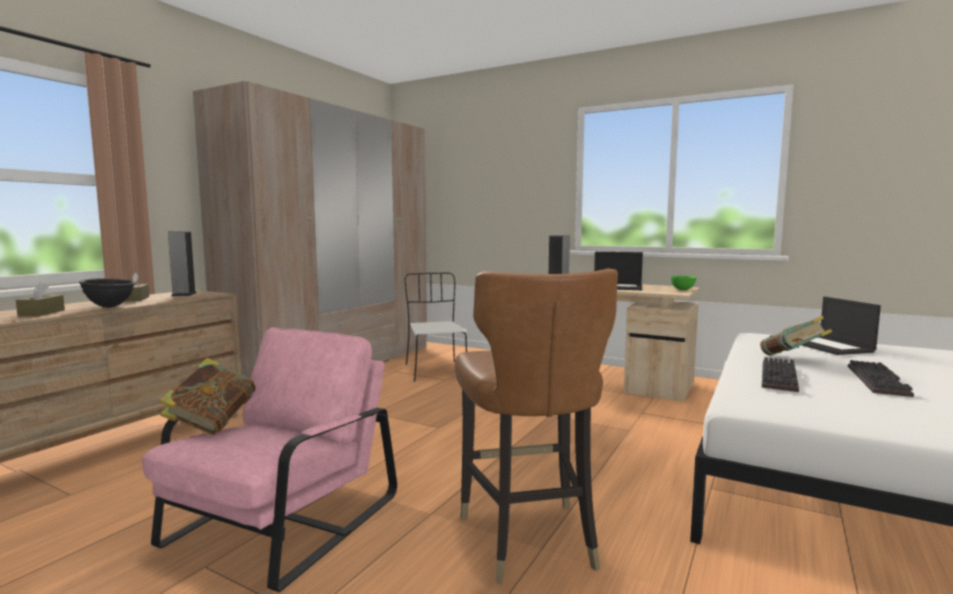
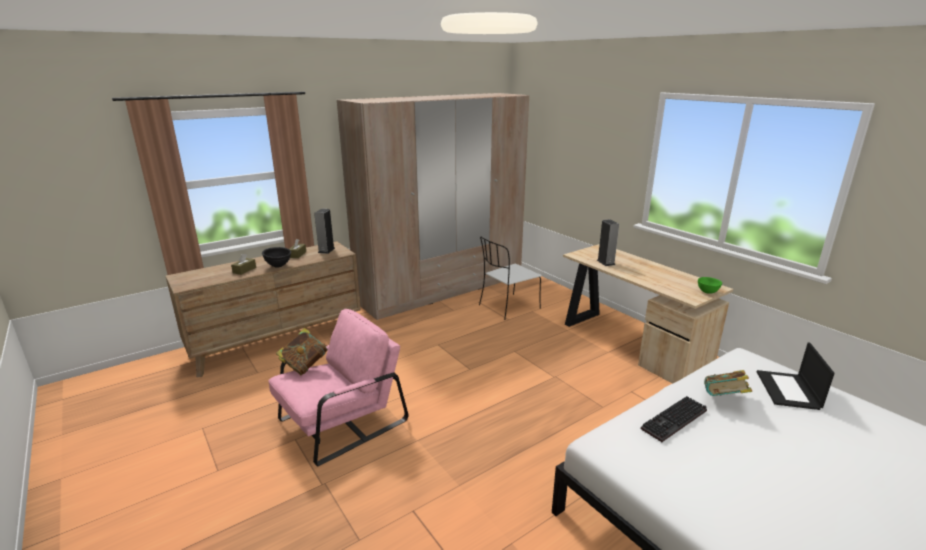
camera: 25 degrees right, 15 degrees up
(435, 370) = (508, 307): white chair -> white chair turned 135 degrees counterclockwise
(528, 538) = (457, 476): brown chair -> none
(617, 287) = (651, 276): laptop -> none
(880, 381) = (757, 448): keyboard -> none

